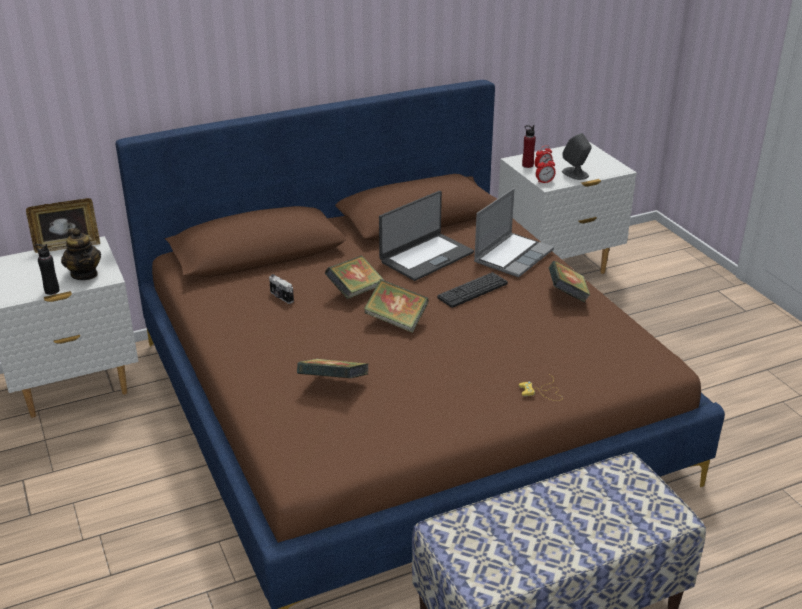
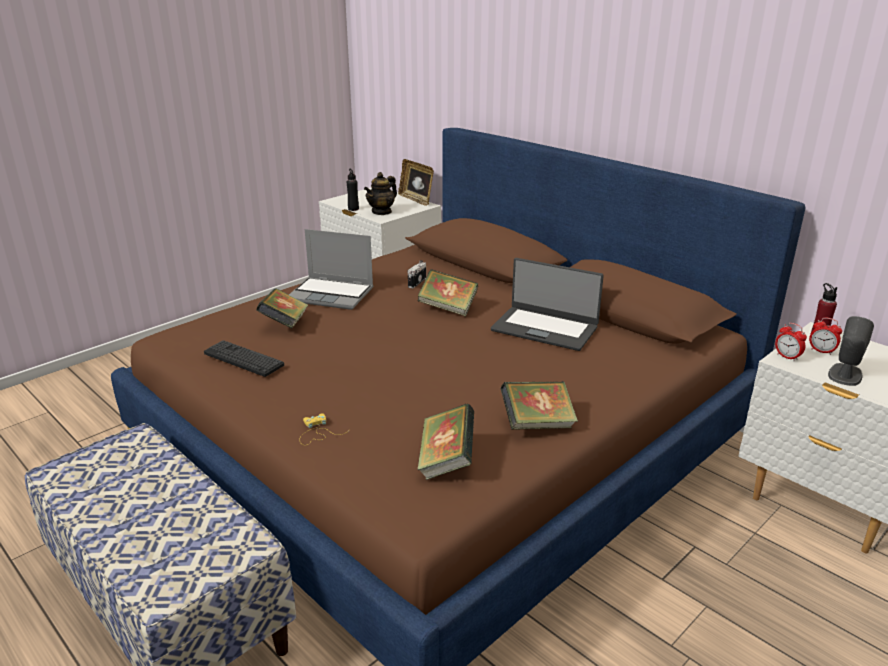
camera: 70 degrees right, 5 degrees down
(396, 321) = (406, 333): book -> book (446, 460)
(472, 290) = (495, 362): keyboard -> keyboard (243, 359)
(513, 256) = (598, 375): laptop -> laptop (332, 294)

